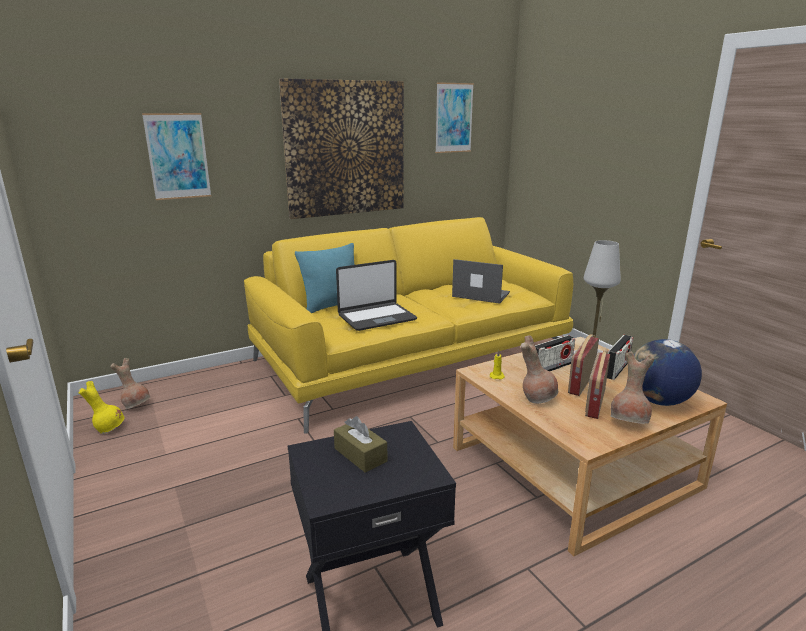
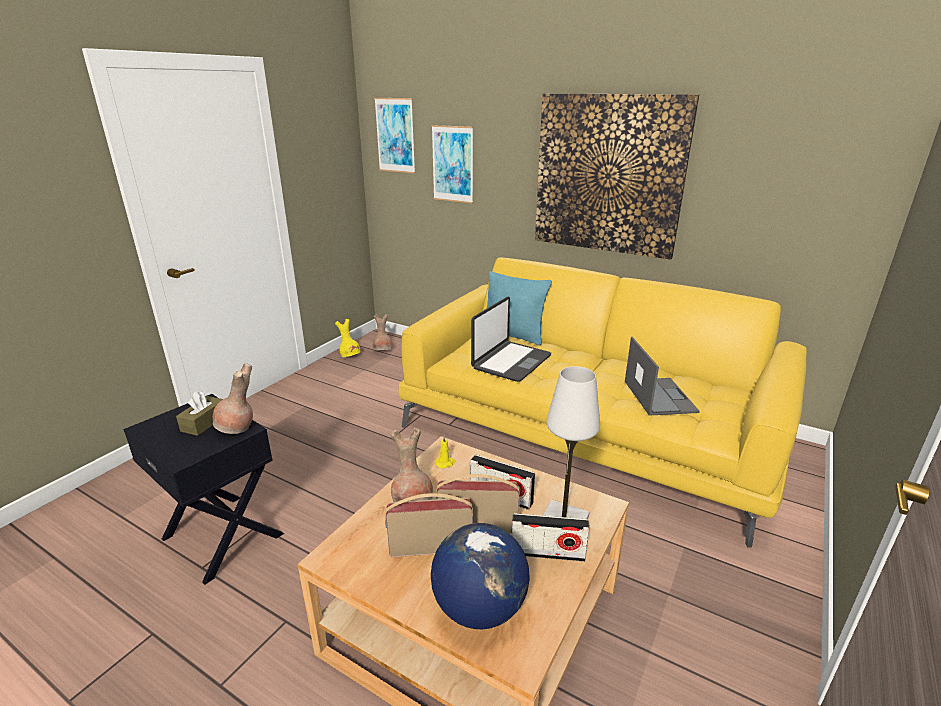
camera: 60 degrees right, 5 degrees up
(376, 317) = (511, 362): laptop -> laptop turned 90 degrees counterclockwise
(453, 118) = (785, 149): picture -> picture (395, 135)
(629, 422) = (400, 585): brown vase -> brown vase (237, 428)

